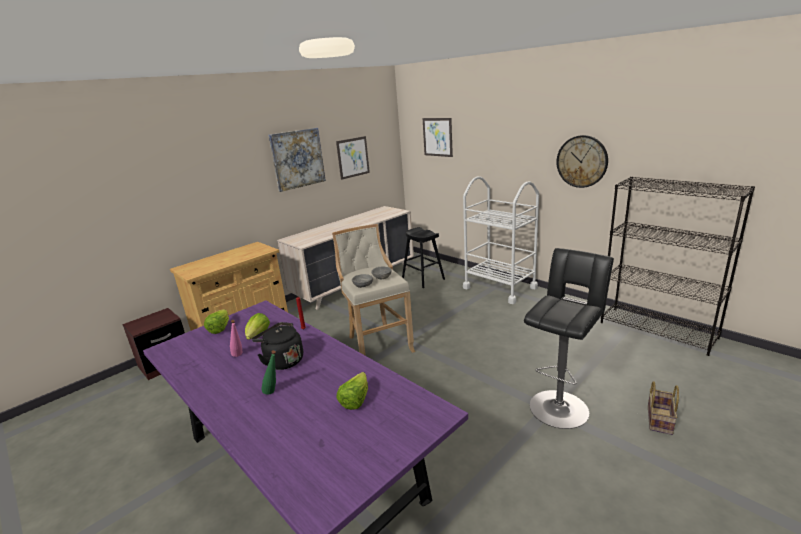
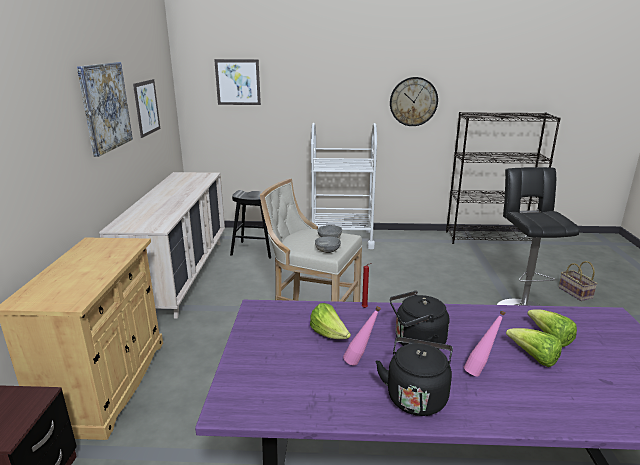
camera: 45 degrees left, 0 degrees up
(220, 328) = (258, 349): lettuce -> lettuce (533, 358)
(223, 386) = (416, 396): none -> black kettle
(274, 393) = (480, 371): green bottle -> pink bottle

